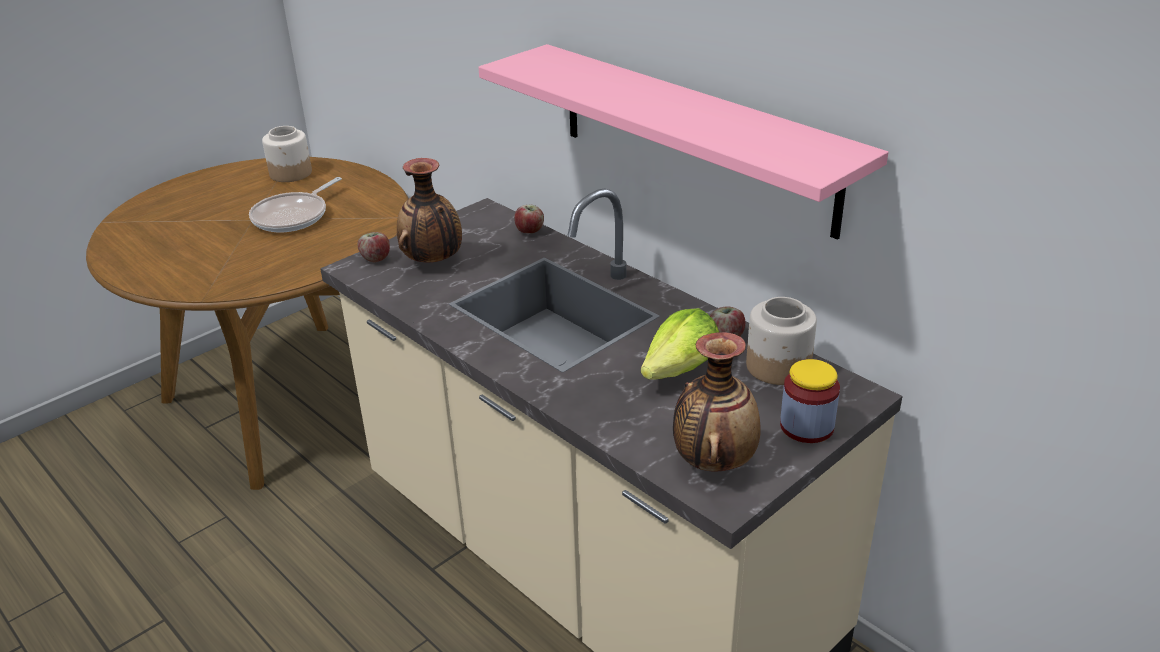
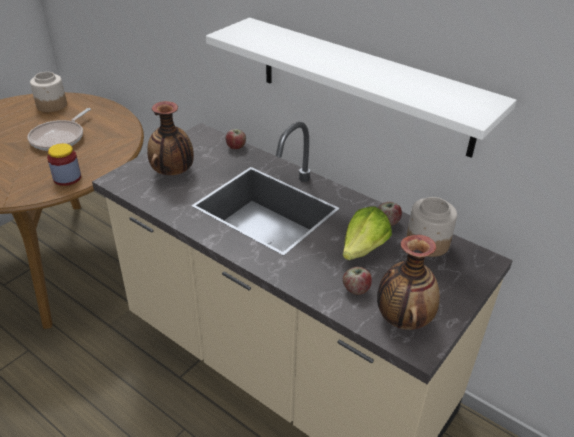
camera: 10 degrees left, 5 degrees up
(376, 258) = (131, 172): apple -> apple (356, 289)
(693, 137) = (363, 85): pink shelf -> white shelf
(806, 426) = (457, 287): jar -> jar (67, 178)

